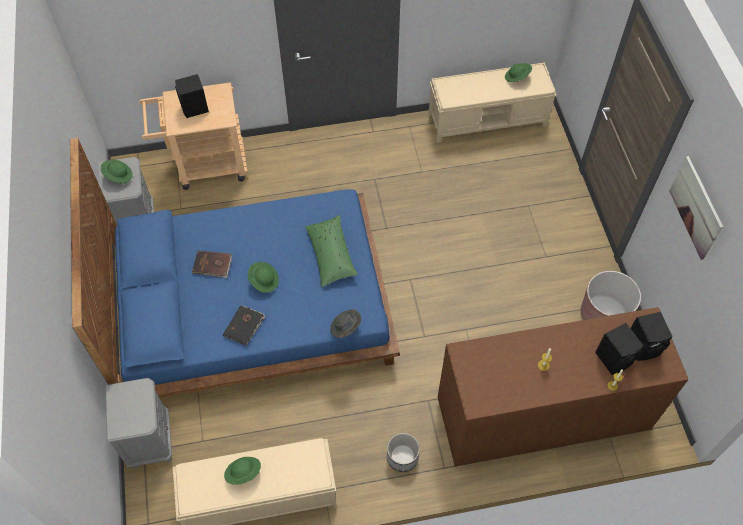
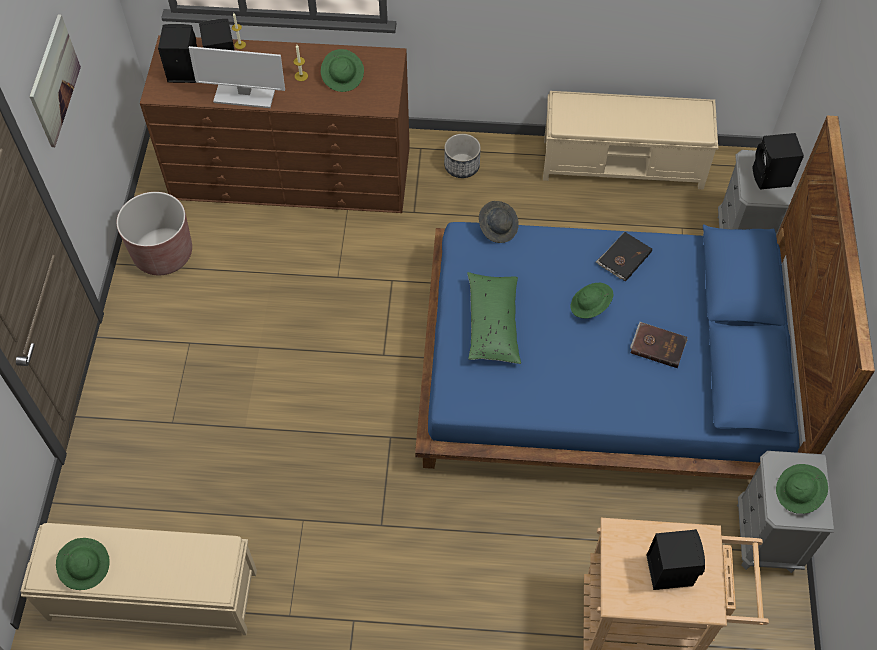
camera: 165 degrees left, 0 degrees up
(126, 407) = (771, 178): none -> black speaker
(243, 473) = (642, 120): green hat -> green hat (343, 78)
(580, 334) = (244, 95): none -> monitor

